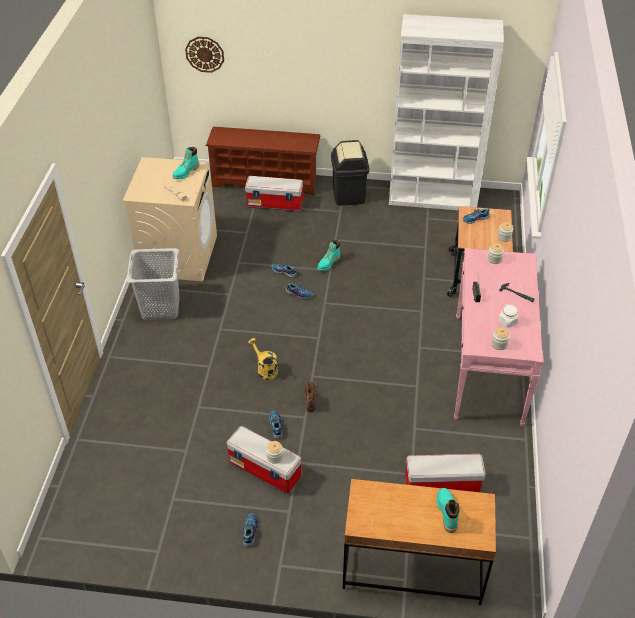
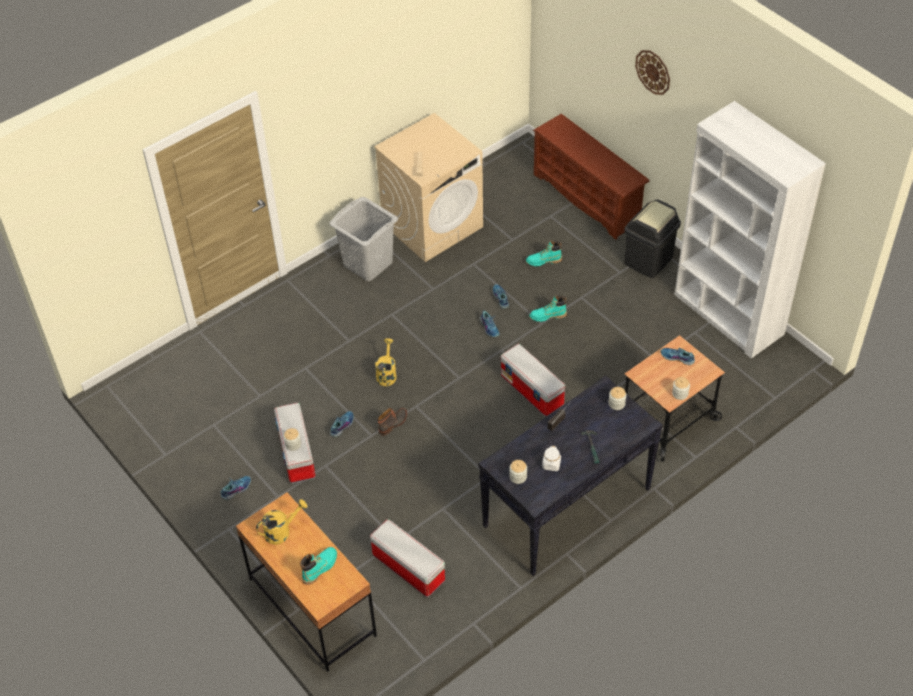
camera: 45 degrees right, 5 degrees up
(186, 172) = (451, 150): turquoise boot -> turquoise boot (543, 261)
(204, 54) = (564, 38): wall clock -> wall clock (653, 72)
(275, 203) = (570, 227): storage box -> storage box (533, 391)
(385, 510) = (281, 531): none -> yellow watering can
(488, 369) = (566, 508): pink console table -> black console table

